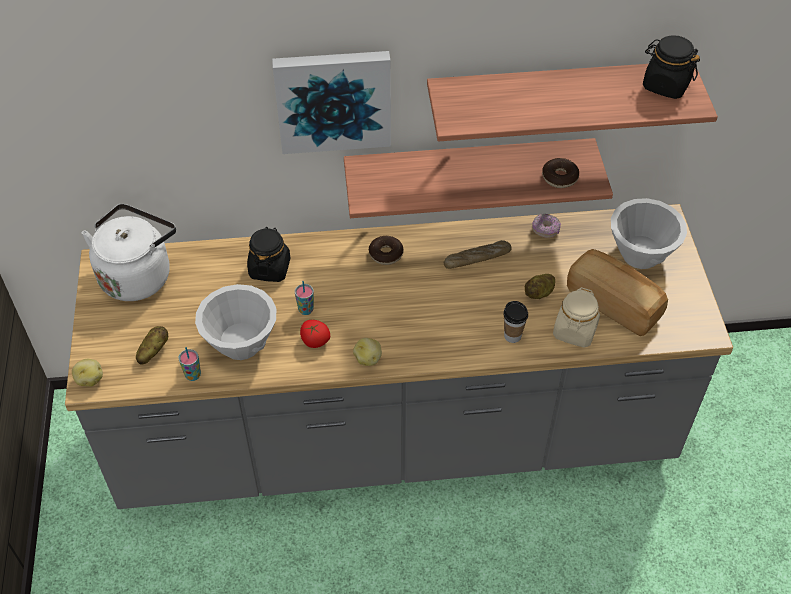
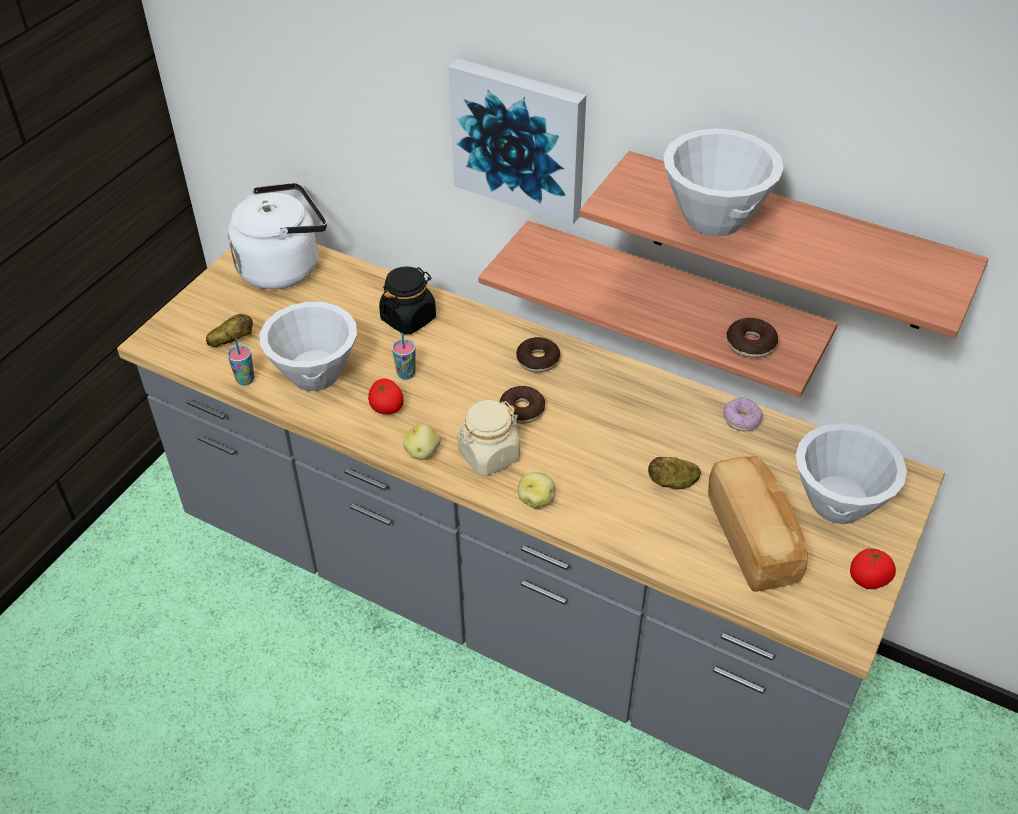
camera: 35 degrees right, 5 degrees down
(90, 379) = (157, 336): potato -> potato (536, 499)
(406, 294) = (522, 410): none -> donut
(477, 259) = (633, 412): bread -> none
(512, 336) = (599, 511): cup -> none
(525, 104) = (715, 218): none -> white bowl
(575, 331) = (677, 544): beige jar -> beige jar (488, 455)
(665, 85) = (919, 268): black jar -> none
(692, 293) = (869, 579): none -> tomato

